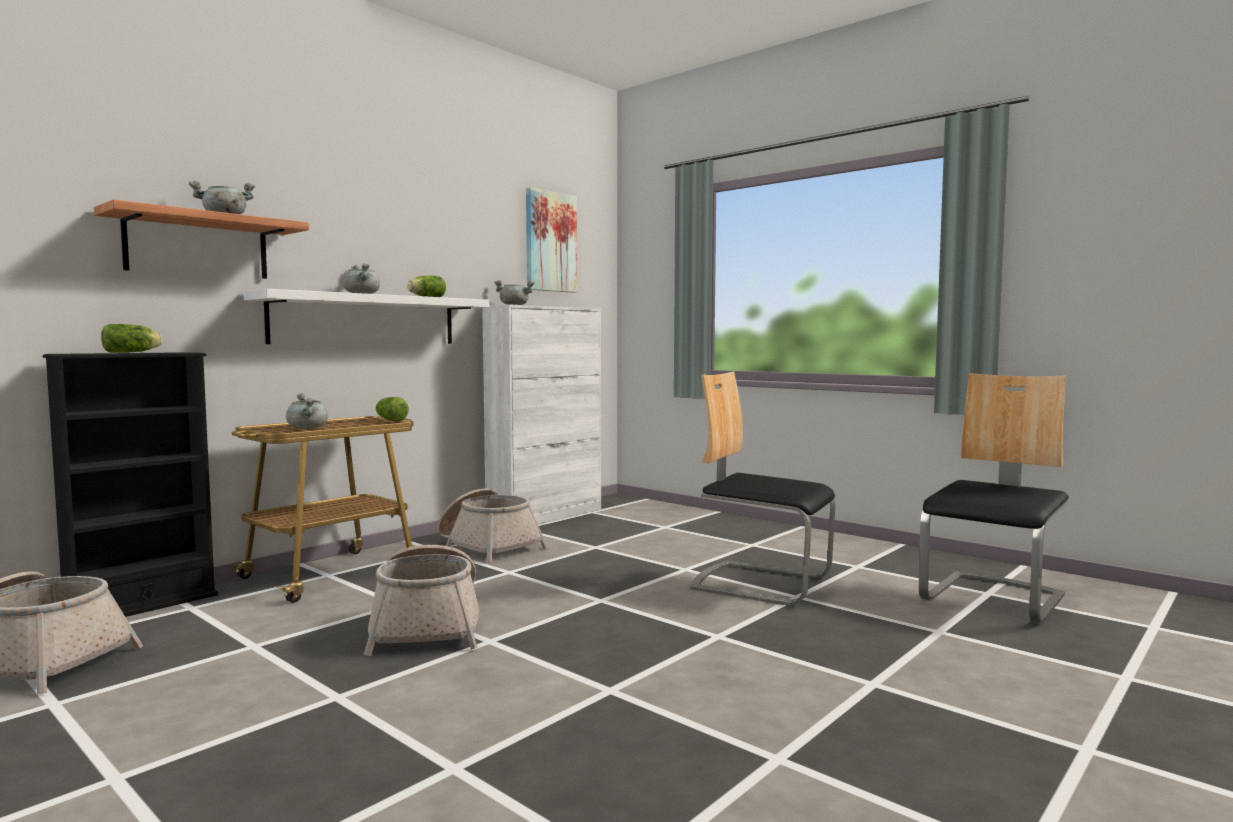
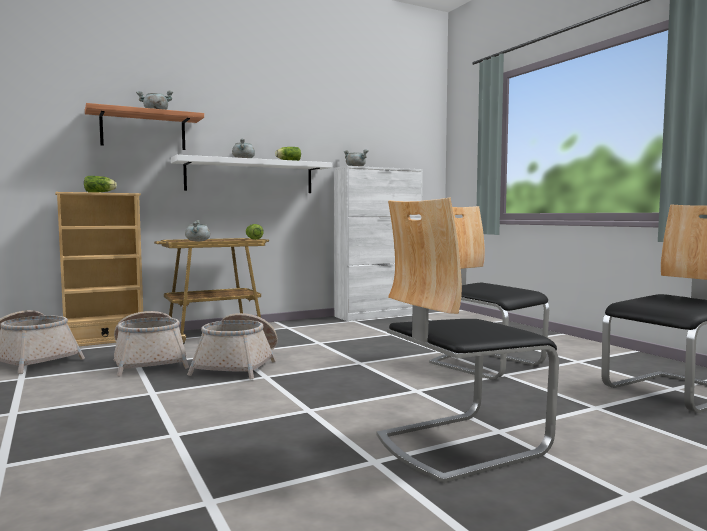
camera: 20 degrees right, 0 degrees up
(142, 606) = (104, 341): black bookcase -> beige bookcase
(488, 546) = (322, 328): basket -> basket (149, 362)
(550, 242) = (389, 123): picture -> none
(848, 710) = (459, 443): none -> chair

